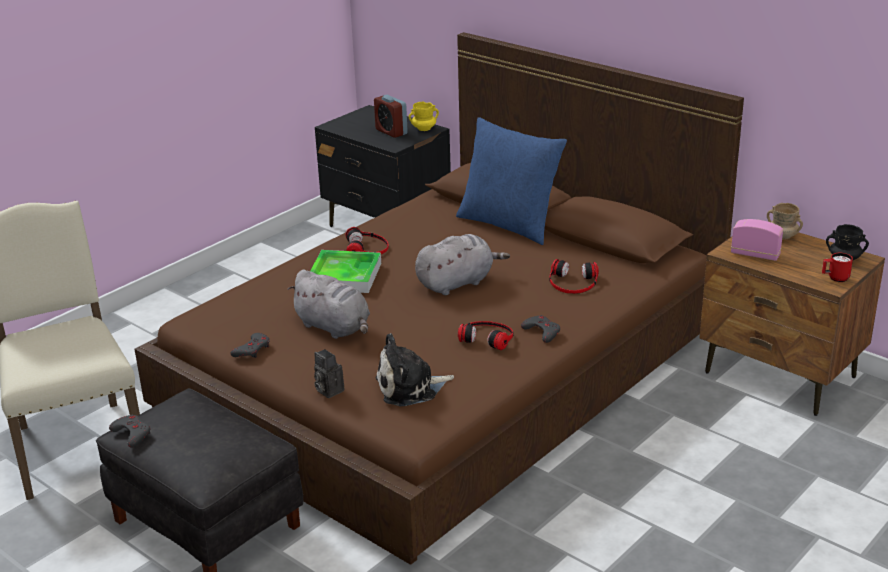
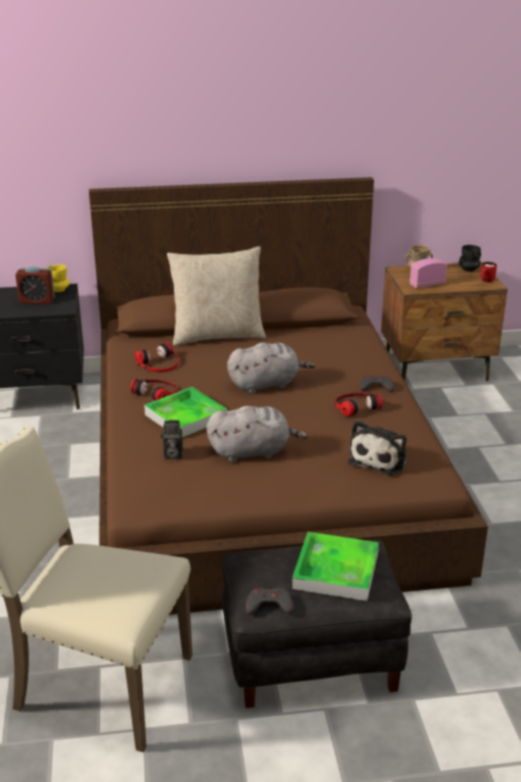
camera: 50 degrees left, 0 degrees up
(212, 443) = (336, 570): none -> tray
(252, 349) = (231, 497): grey game controller -> none
(328, 390) = (339, 490): camera -> camera (172, 455)
(457, 283) = (266, 384): grey plush toy -> grey plush toy turned 60 degrees clockwise
(509, 224) = (217, 335): blue pillow -> beige pillow
(573, 283) = (331, 351): headphones -> headphones (159, 363)

